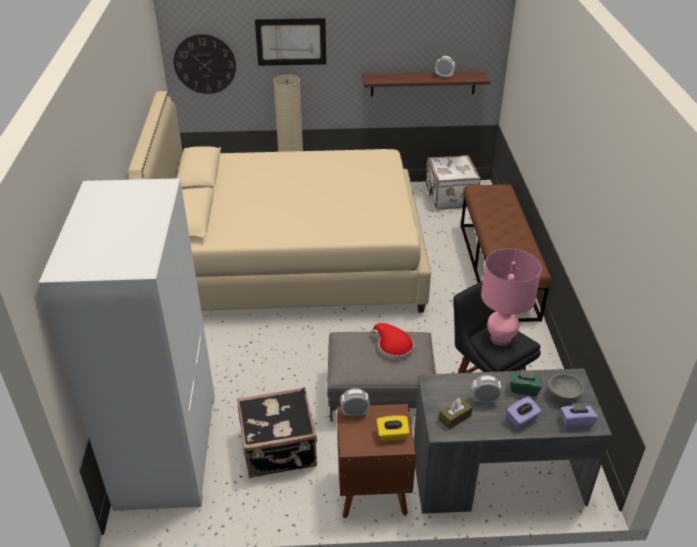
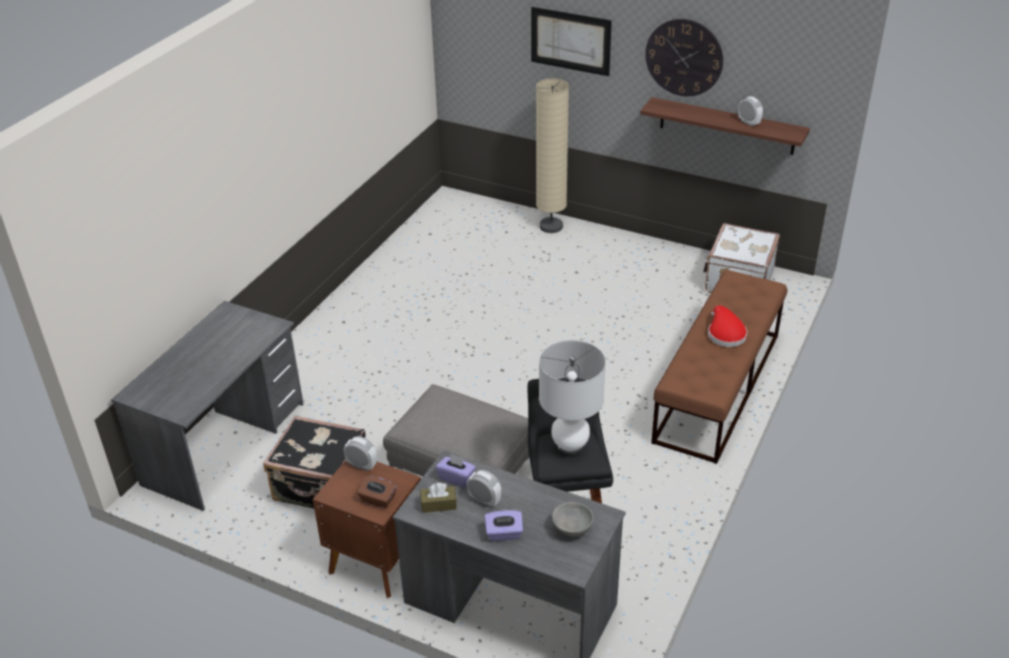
camera: 30 degrees right, 0 degrees up
(166, 448) = (225, 444): white wardrobe -> grey desk
(205, 64) = (474, 47): wall clock -> wall clock (684, 57)
(292, 260) = (490, 300): beige bed -> none
(392, 435) = (377, 499): yellow tissue box -> brown tissue box
(393, 347) = (474, 420): red hat -> red hat (725, 334)
(500, 339) = (569, 448): pink table lamp -> white table lamp
(524, 389) = (537, 506): green tissue box -> none
(576, 422) = (558, 559): purple tissue box -> purple tissue box (456, 478)

